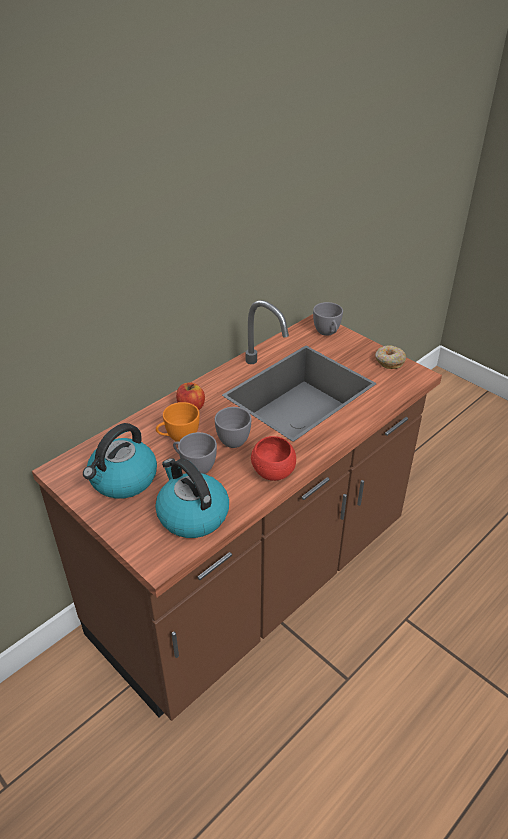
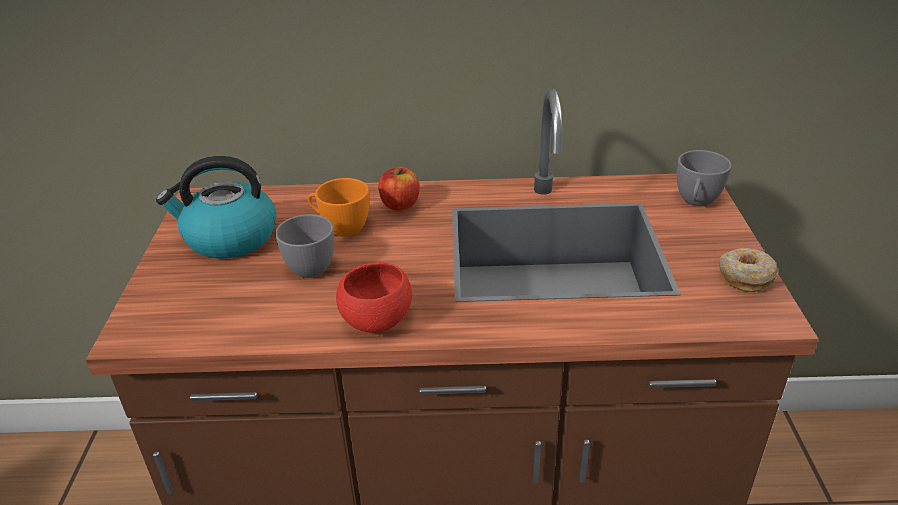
camera: 45 degrees right, 5 degrees down
(192, 515) = (229, 311): kettle -> none
(234, 438) = (393, 259): grey cup -> none

